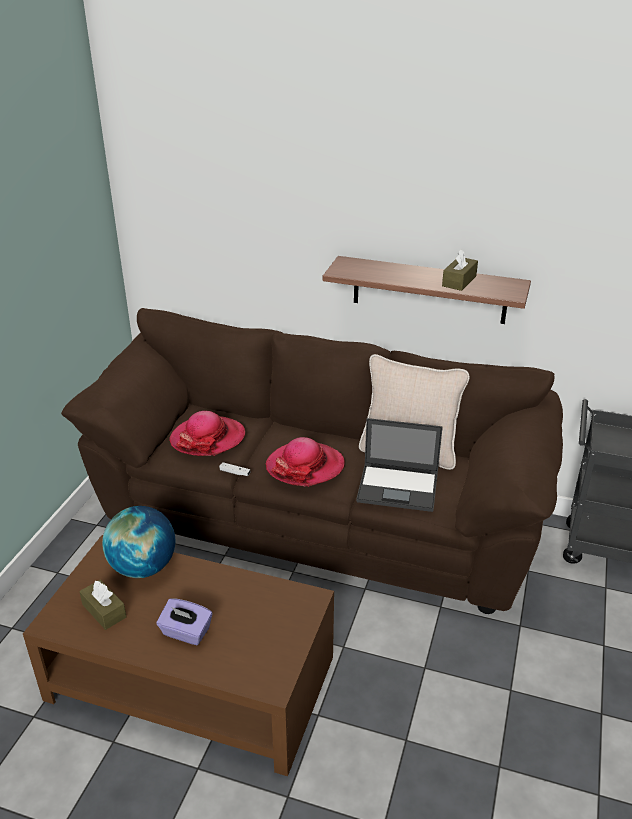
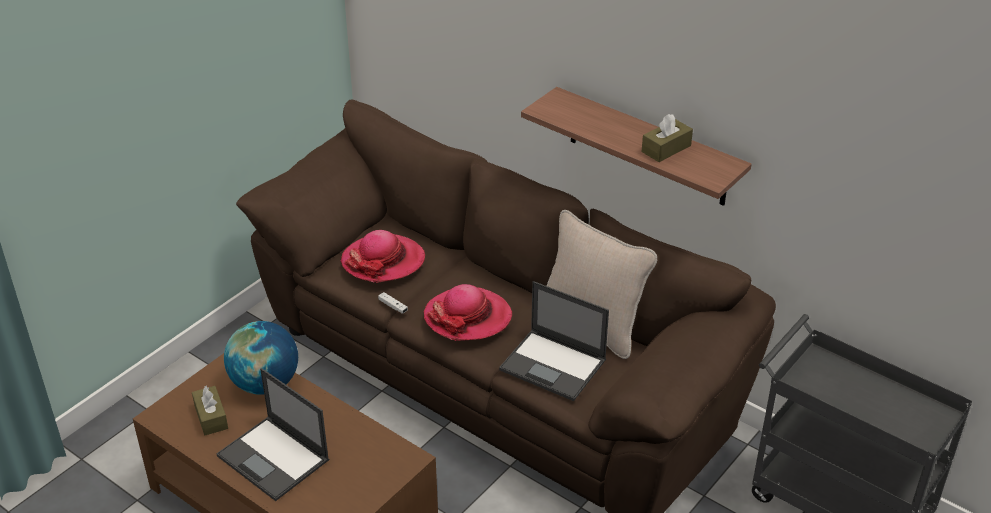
camera: 20 degrees right, 5 degrees up
(186, 632) = (274, 458): purple tissue box -> laptop

